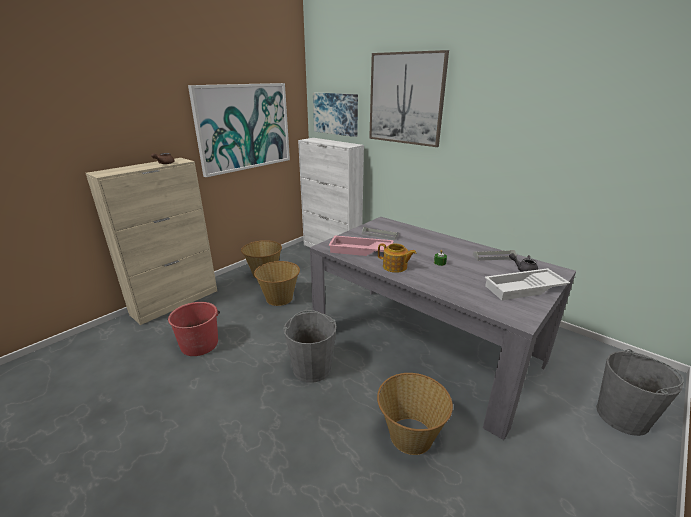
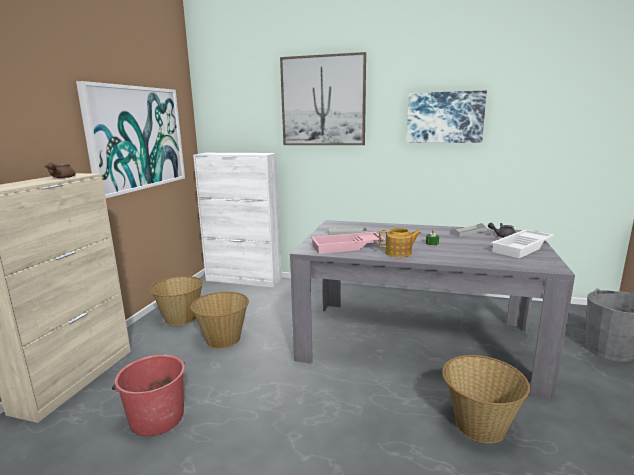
camera: 25 degrees left, 10 degrees down
(312, 368) = (325, 397): grey bucket -> none
(336, 114) = (236, 123): picture -> picture (445, 117)

